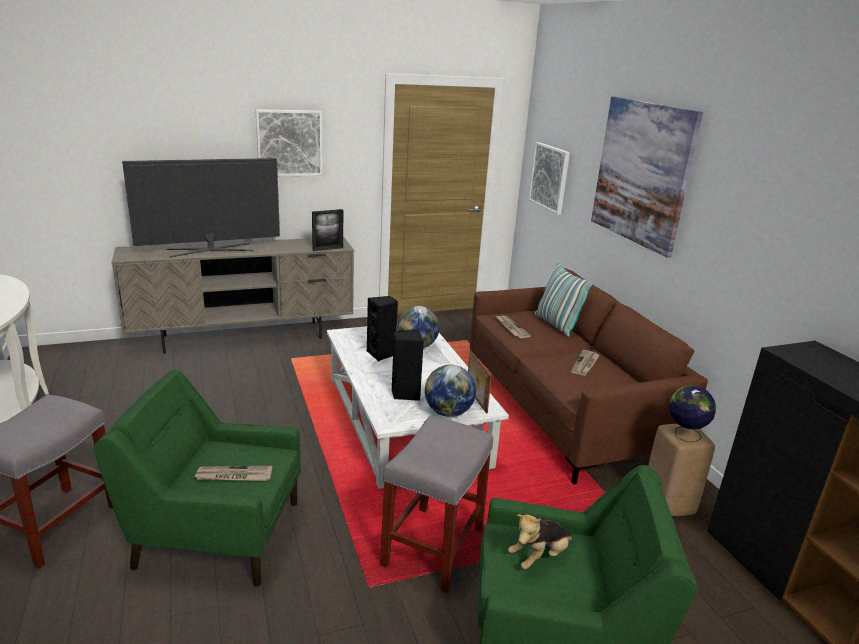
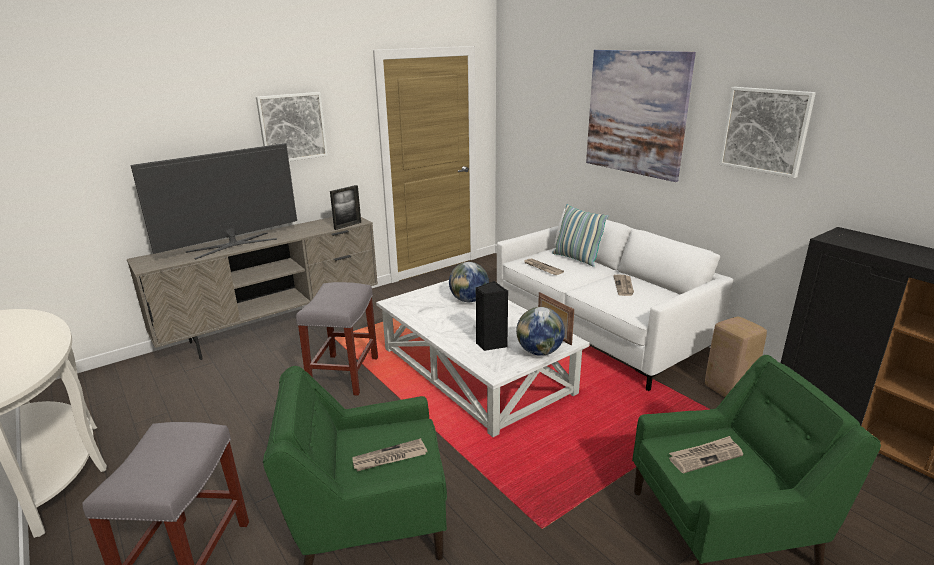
camera: 15 degrees left, 0 degrees up
(381, 354) = (443, 313): black speaker -> none
(433, 546) = (572, 475): grey stool -> grey stool (344, 373)
(539, 557) = (705, 456): plush toy -> newspaper
(549, 177) = (531, 131): picture -> picture (765, 131)
(563, 408) = (598, 329): brown sofa -> white sofa
(684, 435) = (742, 327): globe -> none

